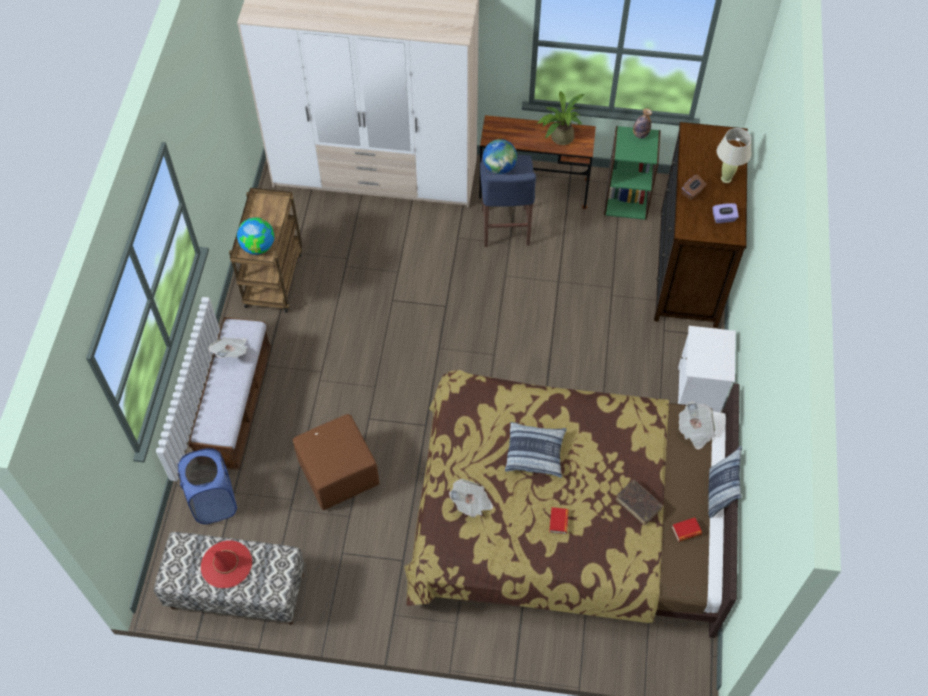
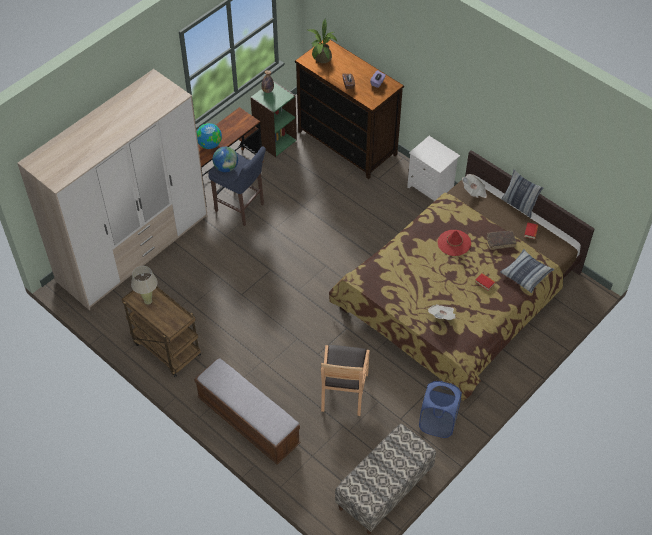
camera: 55 degrees left, 5 degrees down
(214, 501) = (310, 470): blue laundry basket -> blue laundry basket (437, 423)
(226, 564) = (383, 467): red hat -> red hat (454, 243)
(231, 352) = (228, 387): newspaper -> none
(258, 246) = (171, 320): globe -> globe (209, 144)
(337, 473) = (343, 391): brown ottoman -> brown chair
(535, 453) = (433, 268): pillow -> pillow (526, 274)
(559, 138) = (232, 128): potted plant -> potted plant (322, 59)
(726, 178) = (352, 66): beige table lamp -> beige table lamp (148, 301)

